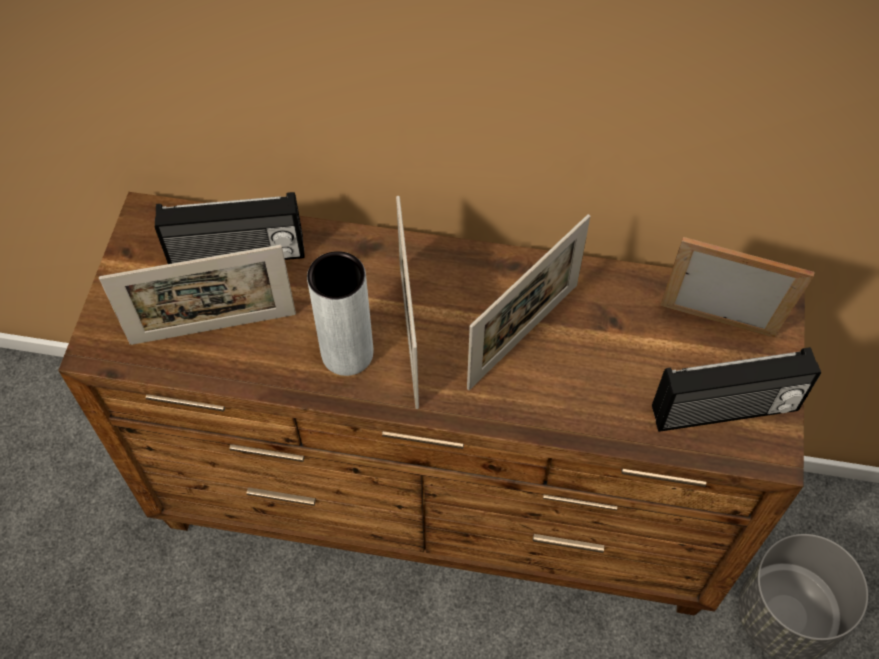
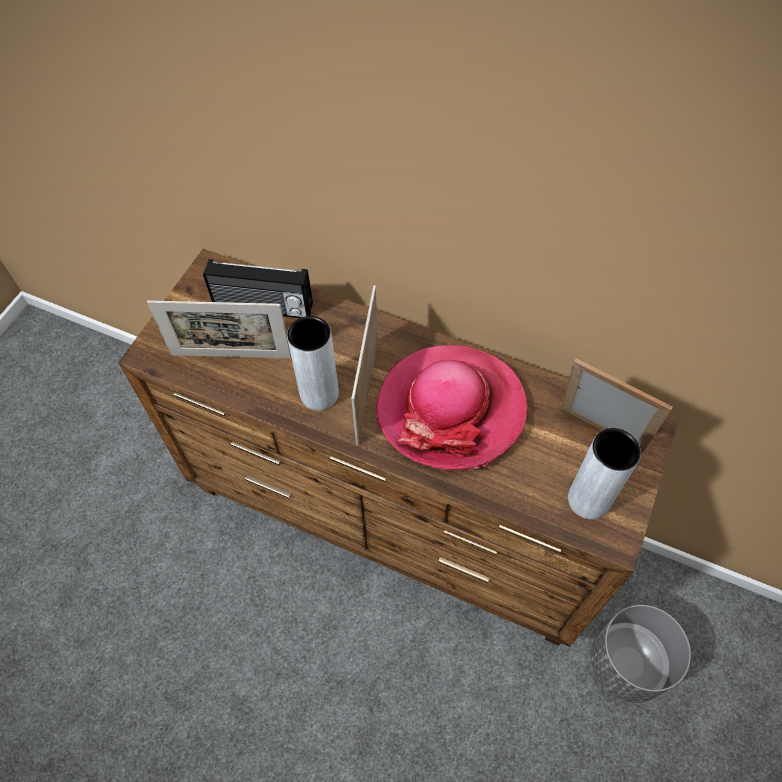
camera: 15 degrees right, 0 degrees up
(523, 335) = (451, 408): picture frame -> hat
(725, 411) = (588, 500): radio -> grey vase

